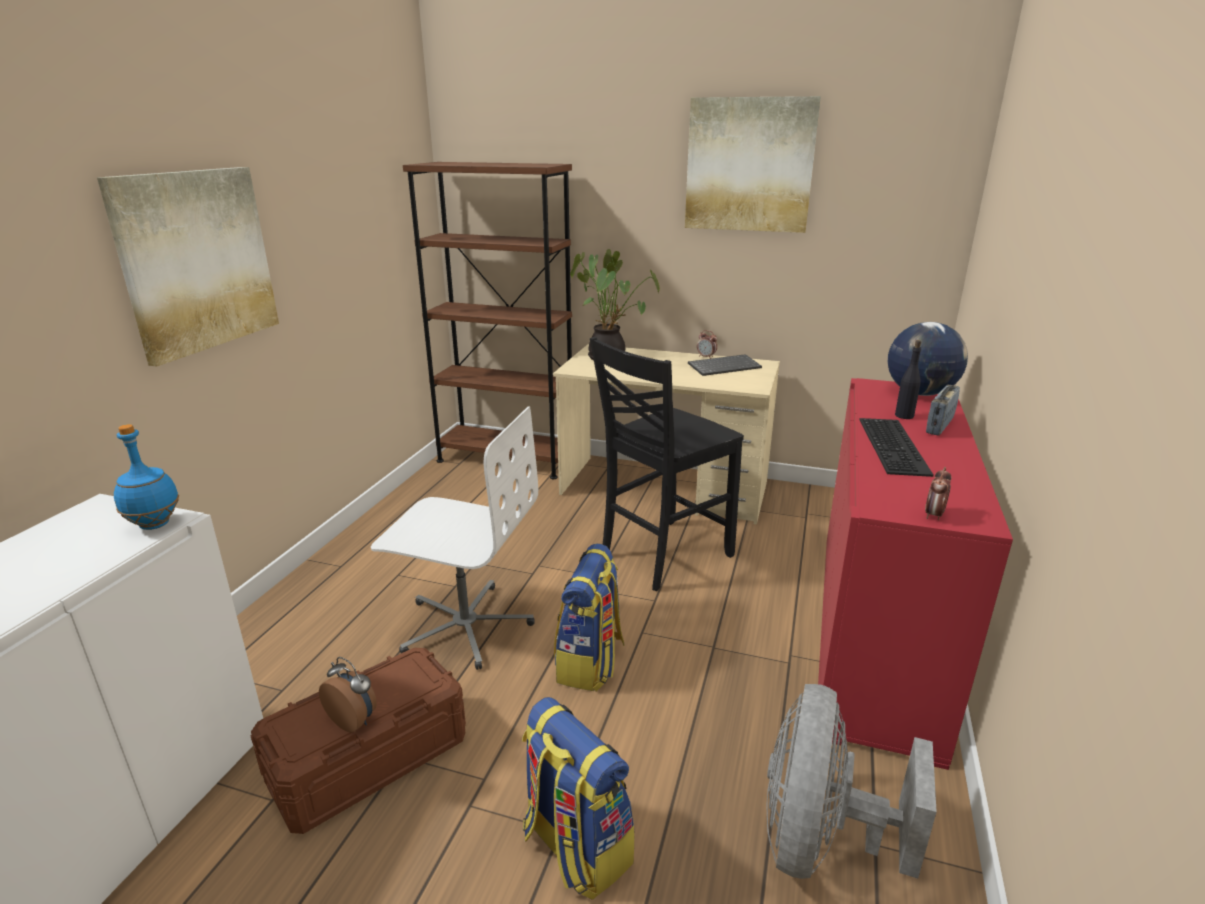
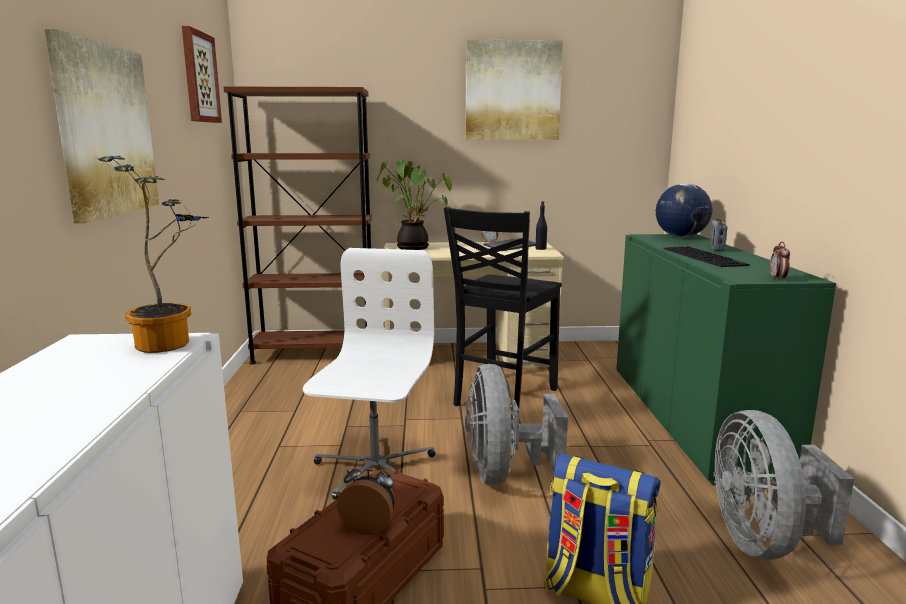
camera: 20 degrees left, 10 degrees down
(154, 524) = (170, 342): blue bottle -> potted plant
(362, 163) = (199, 77): none -> picture
(465, 625) = (374, 469): white office chair -> white office chair turned 75 degrees counterclockwise
(590, 663) = (504, 473): backpack -> grey fan
(874, 633) = (692, 417): red cabinet -> green cabinet
(904, 416) = (688, 245): black bottle -> black bottle (540, 248)

